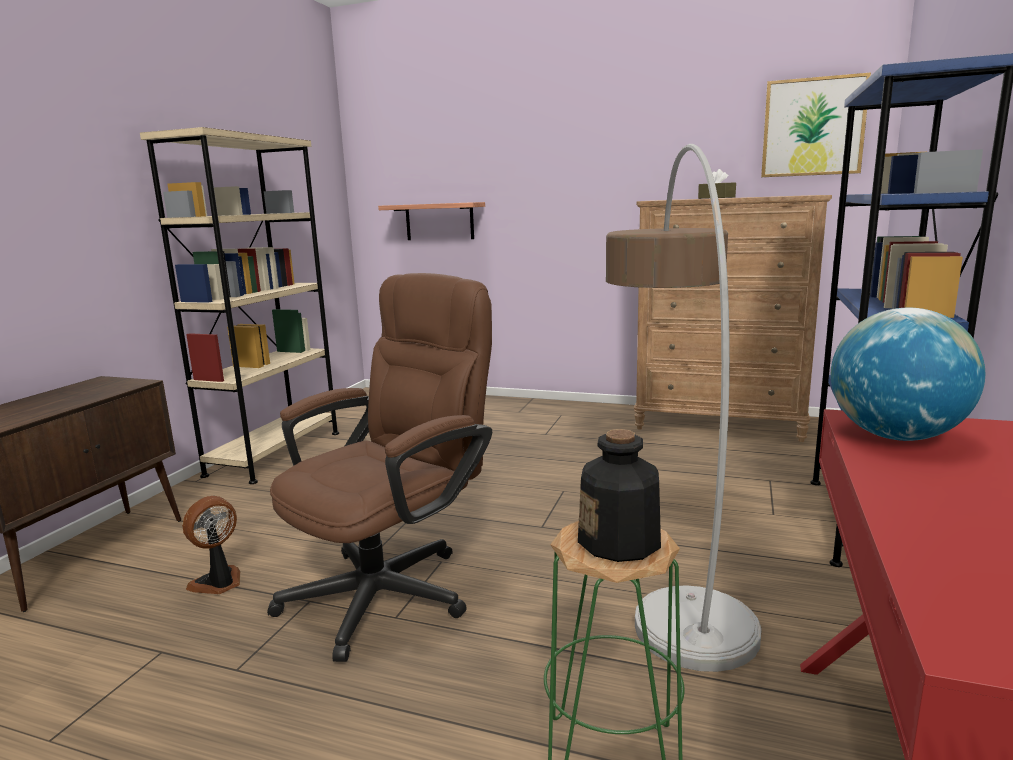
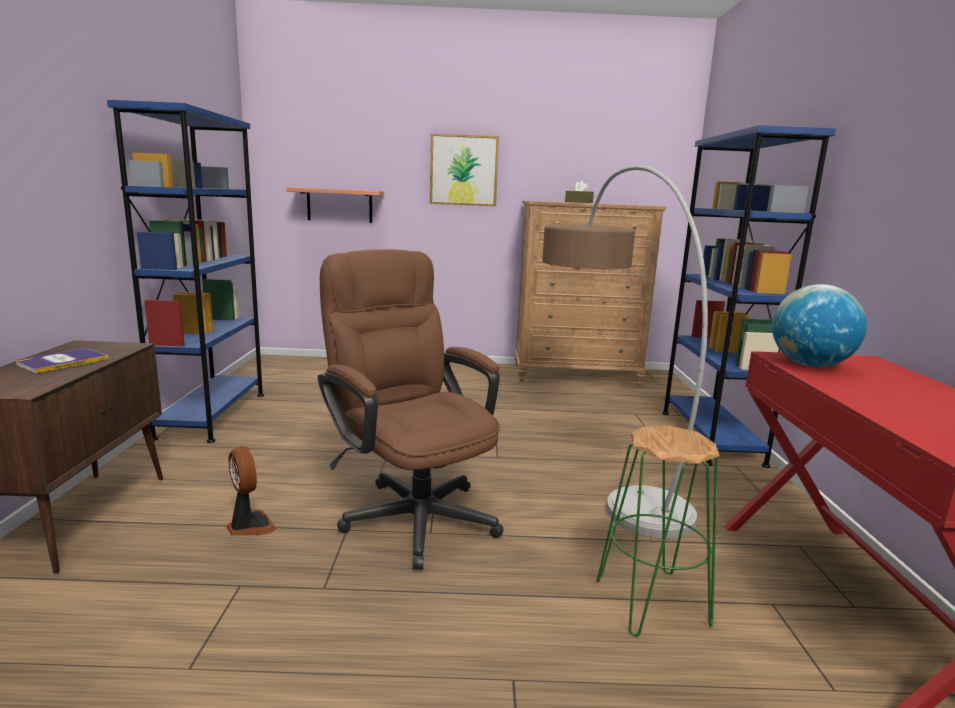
camera: 20 degrees left, 0 degrees up
(59, 399) = (62, 361): none -> book
(219, 583) = (249, 526): fan -> fan turned 120 degrees clockwise
(275, 453) = (212, 415): beige bookcase -> blue bookcase
(393, 587) = (411, 511): brown office chair -> brown office chair turned 60 degrees counterclockwise
(620, 542) = (679, 440): bottle -> none
(813, 127) = (643, 155): picture -> picture (464, 170)

